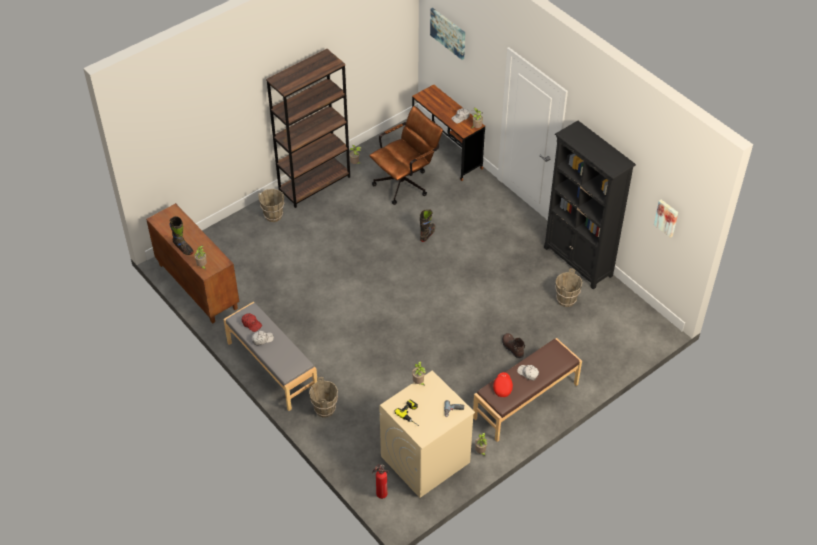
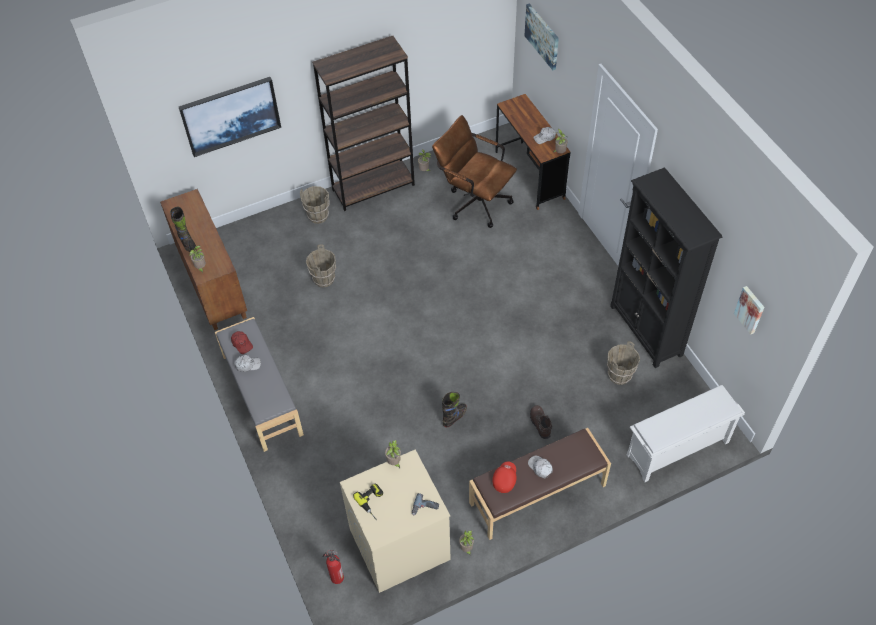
camera: 15 degrees right, 5 degrees up
(201, 134) = (230, 115): none -> picture
(325, 409) = (304, 457): brown bucket -> brown bucket (324, 279)
(406, 182) = (474, 201): brown office chair -> brown office chair turned 120 degrees counterclockwise
(427, 234) = (480, 267): black boot -> black boot (454, 417)
(627, 347) = (677, 449): none -> white shoe rack

